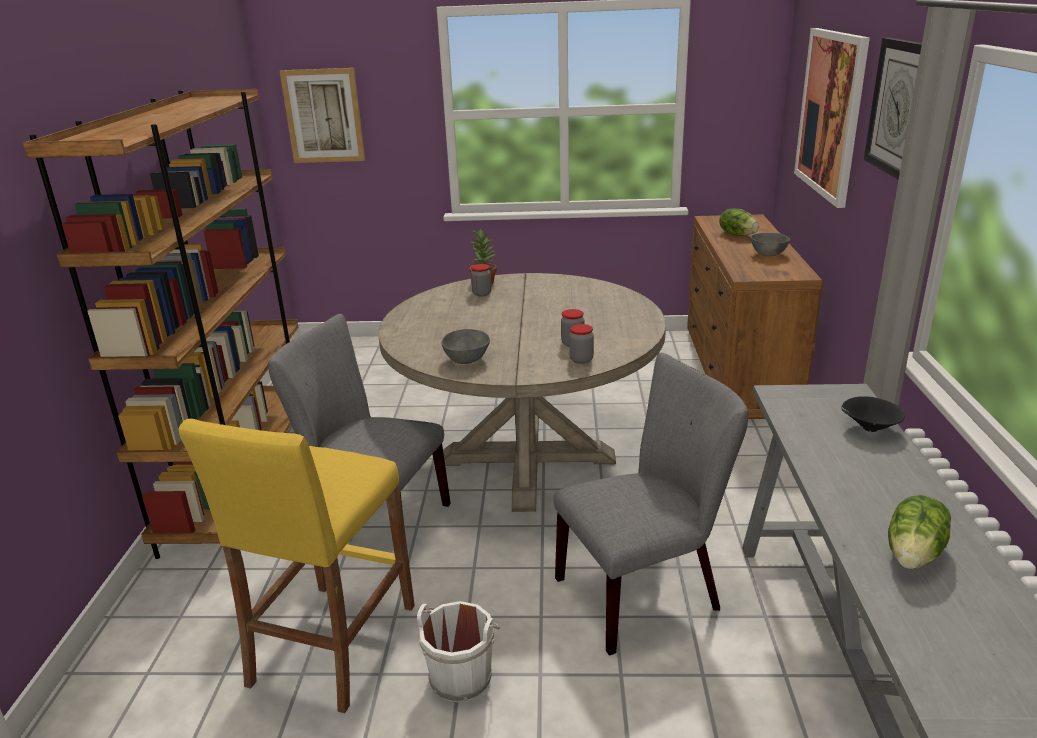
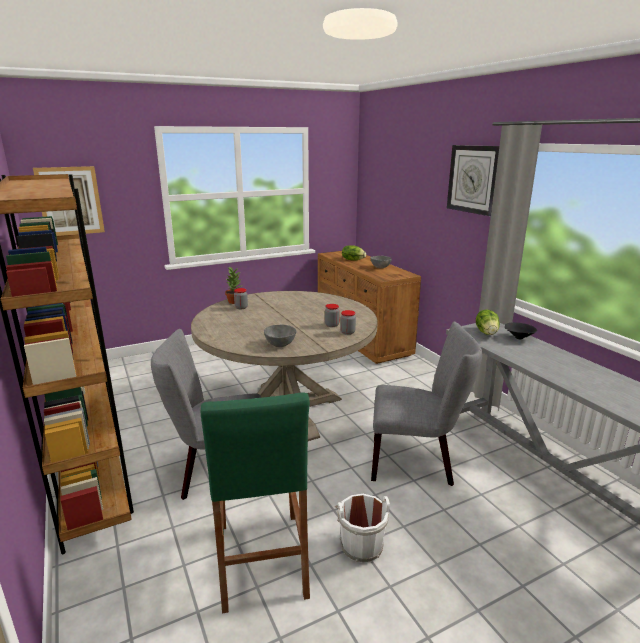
camera: 30 degrees left, 5 degrees down
(332, 644) = (261, 559): yellow stool -> green stool
(646, 591) = (417, 462): grey chair -> grey chair turned 60 degrees clockwise
(830, 114) = (407, 188): picture -> none
(914, 554) = (602, 385): lettuce -> lettuce (487, 332)

